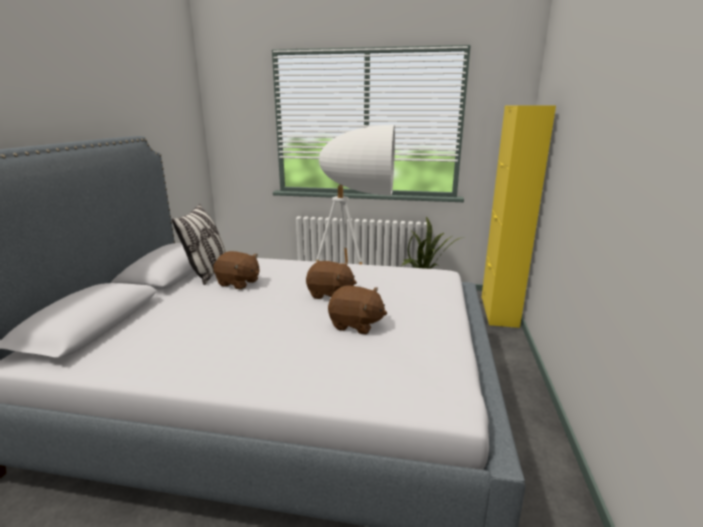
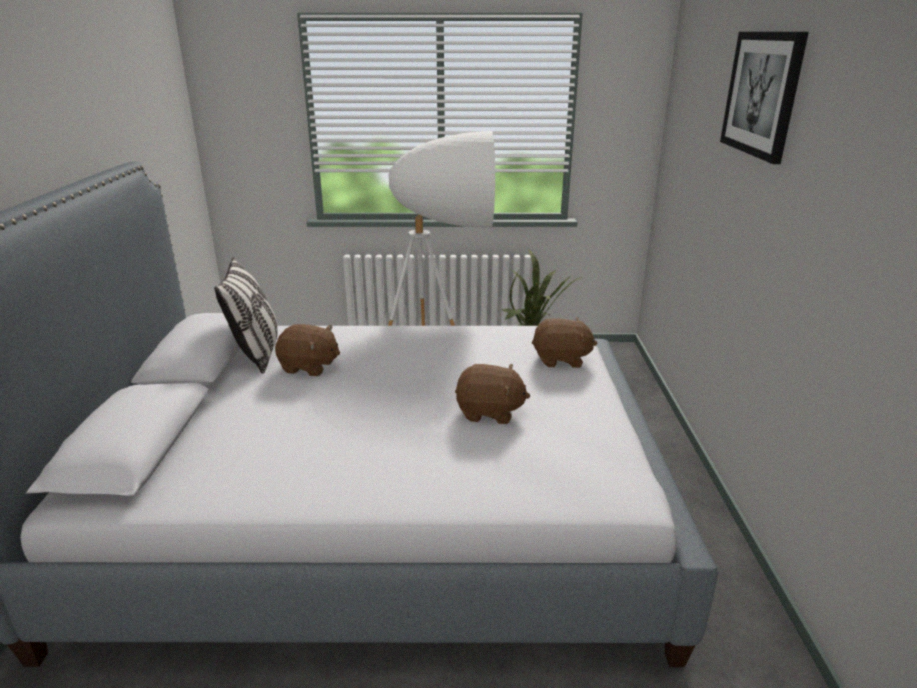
camera: 10 degrees left, 5 degrees up
(330, 294) = (440, 373): brown plush toy -> brown plush toy (561, 360)
(499, 311) = (628, 369): yellow cabinet -> none
(599, 80) = (762, 94): none -> picture

